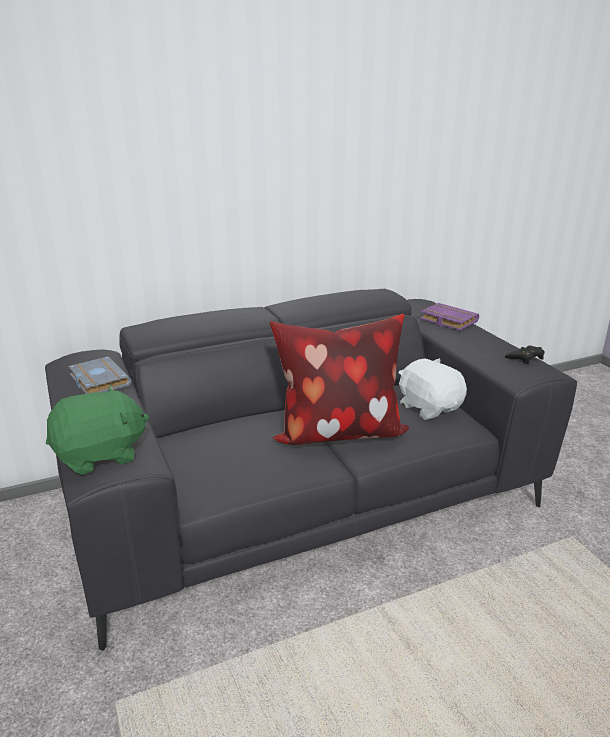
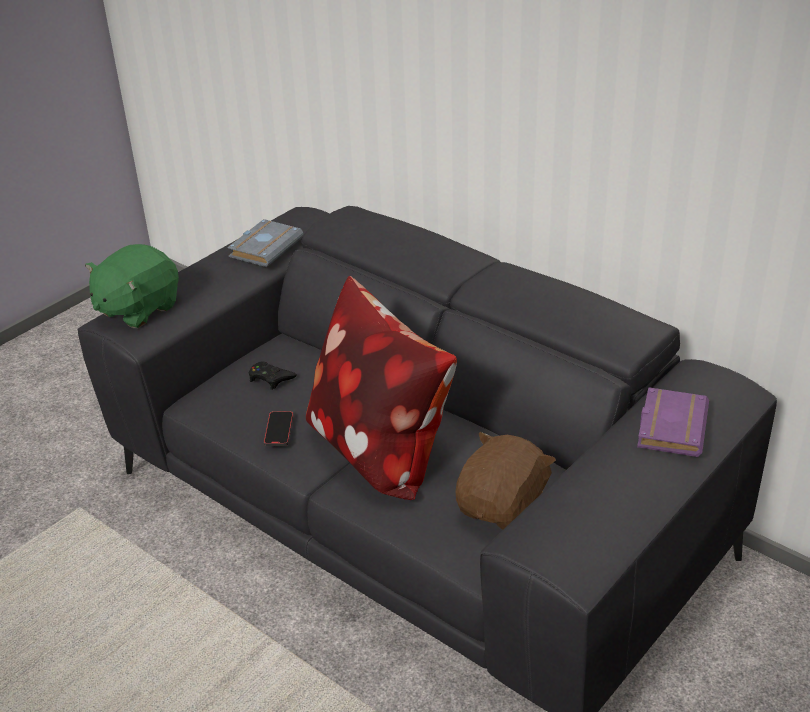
camera: 65 degrees right, 10 degrees up
(100, 455) = (137, 309): green plush toy -> green plush toy turned 90 degrees clockwise
(280, 465) = (279, 430): none -> phone
(429, 407) = (503, 508): white plush toy -> brown plush toy
(525, 358) = (593, 534): black game controller -> black game controller (270, 378)

